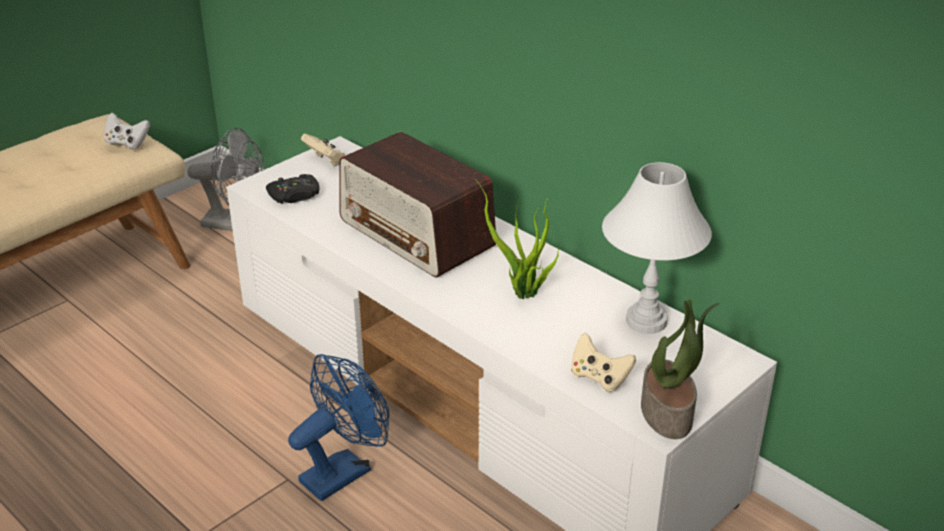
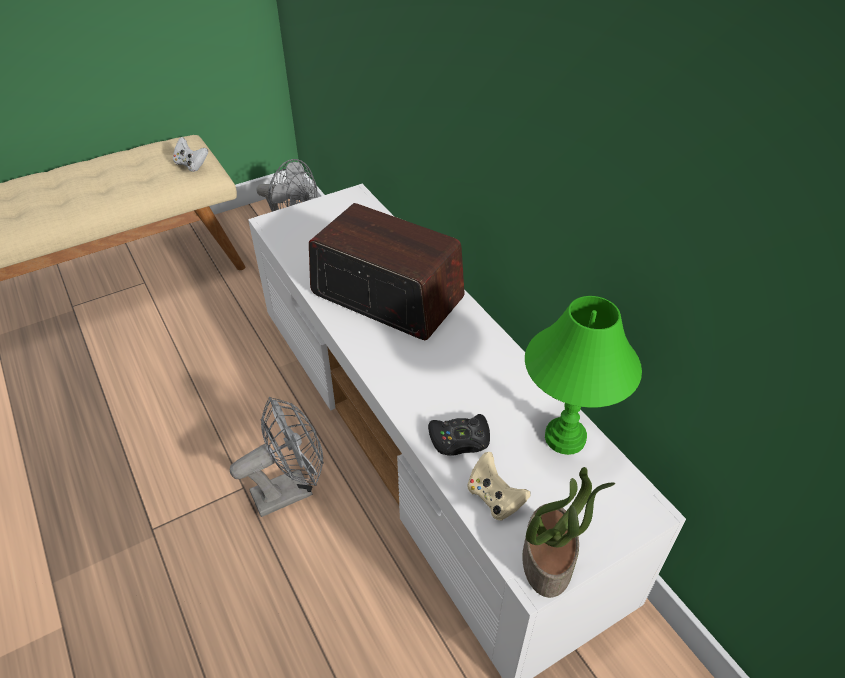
camera: 15 degrees right, 10 degrees up
(294, 195) = (299, 237): black game controller -> black game controller (460, 440)
(326, 162) = (339, 207): beige game controller -> none
(343, 471) = (290, 489): blue fan -> grey fan
(417, 234) = (386, 296): radio -> radio turned 150 degrees clockwise
(522, 294) = (456, 381): potted plant -> none
(646, 321) = (565, 438): white table lamp -> green table lamp

